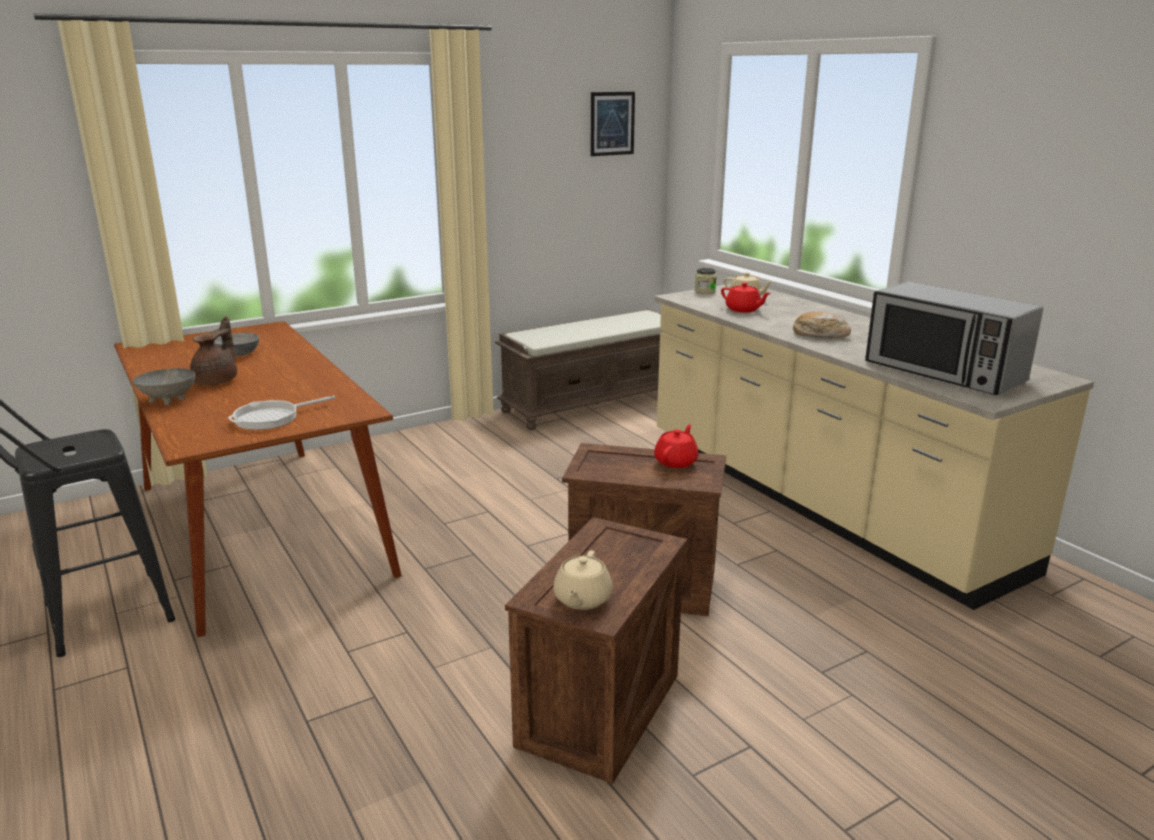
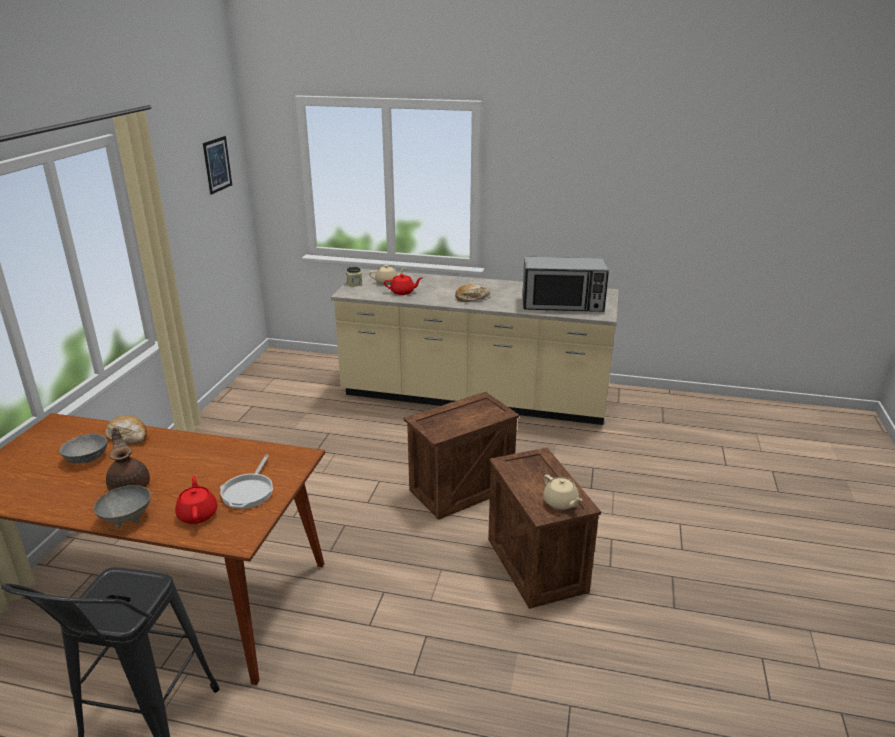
camera: 45 degrees left, 5 degrees up
(290, 351) = (129, 436): none -> bread
(594, 402) = (256, 385): brown bench -> none
(676, 461) = (470, 406): red teapot -> red teapot (198, 514)

